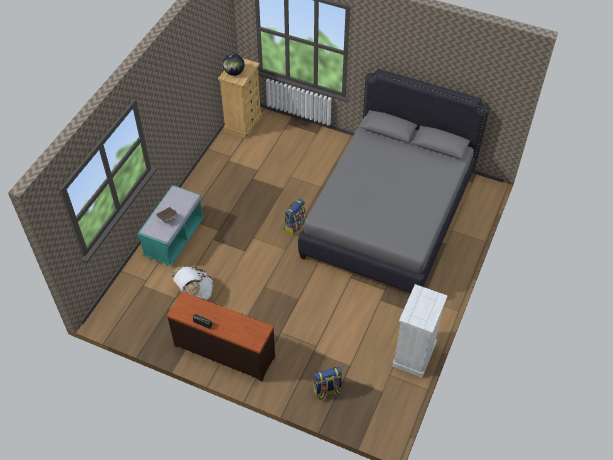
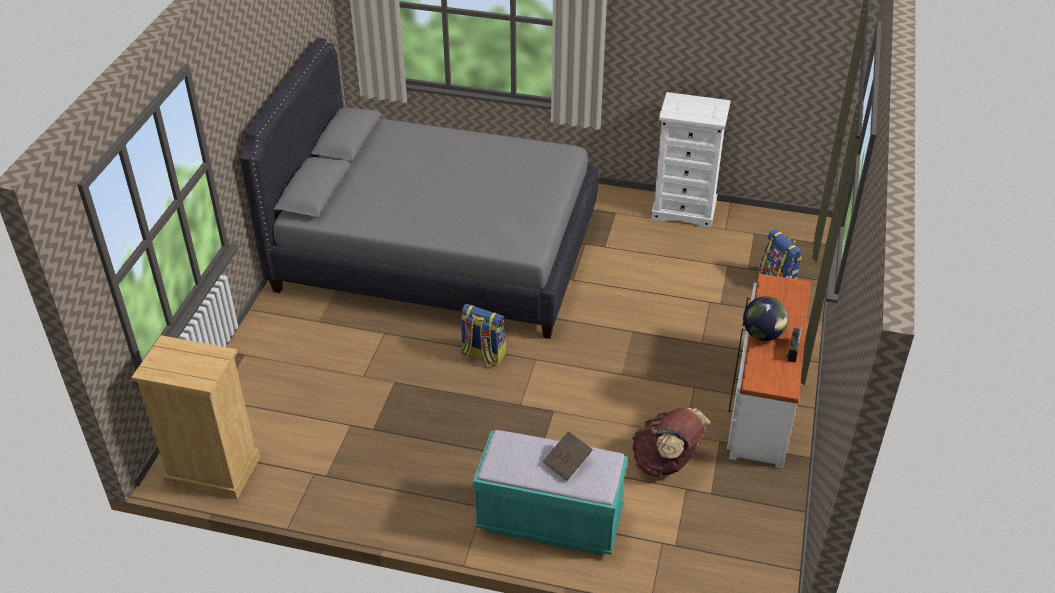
camera: 100 degrees left, 10 degrees down
(195, 293) = (666, 462): white backpack -> brown backpack
(225, 350) = (761, 402): brown dresser -> white dresser
(234, 73) = (192, 368): globe -> globe (763, 334)

